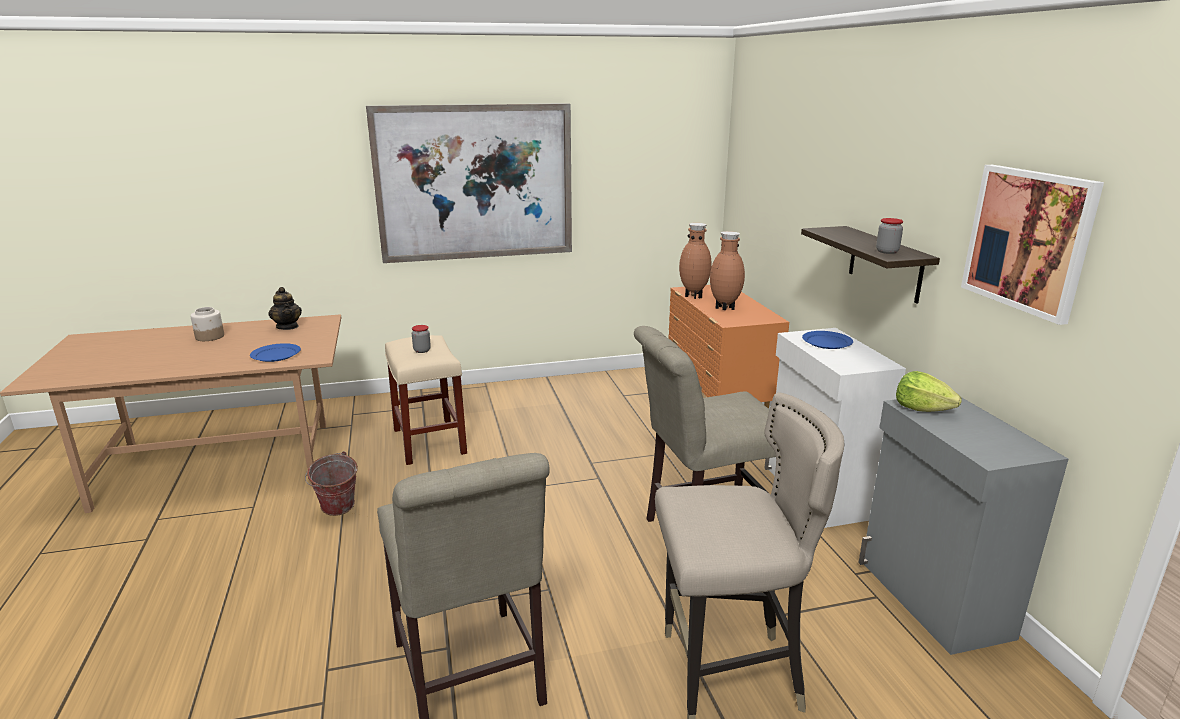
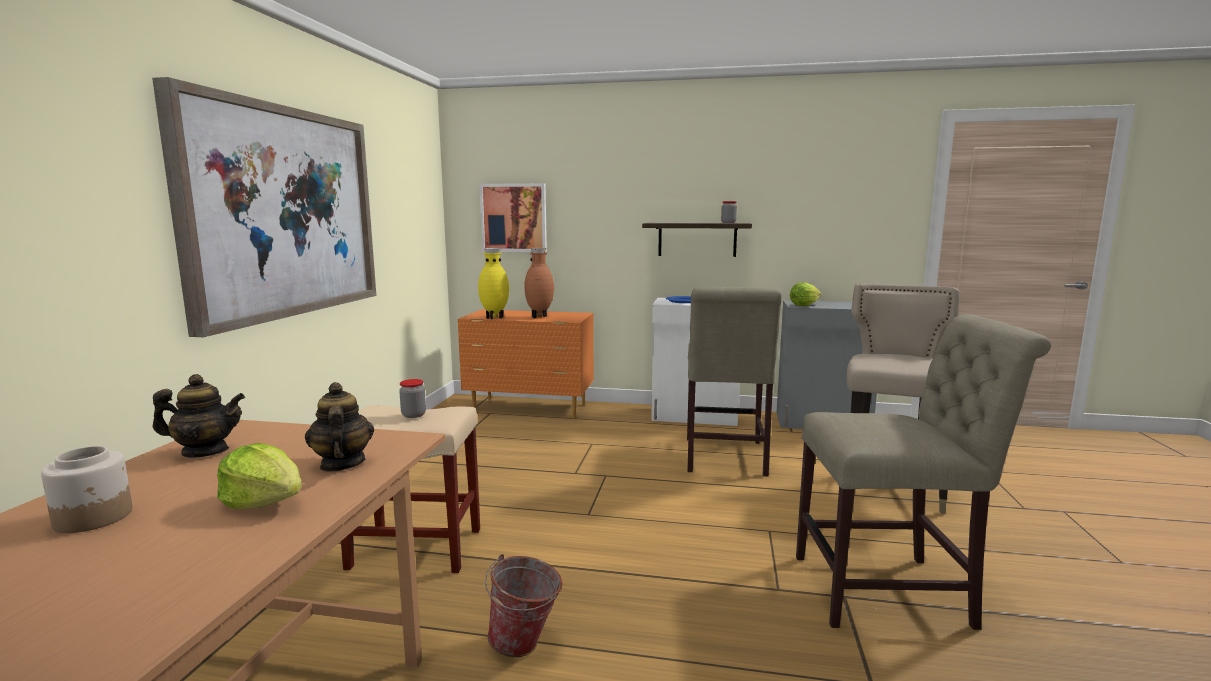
camera: 65 degrees left, 10 degrees down
(226, 356) = (264, 501): none -> lettuce
(275, 355) = (342, 464): blue plate -> teapot
(694, 296) = (494, 317): brown vase -> yellow vase
(1028, 240) = (817, 197): picture -> picture (514, 218)

